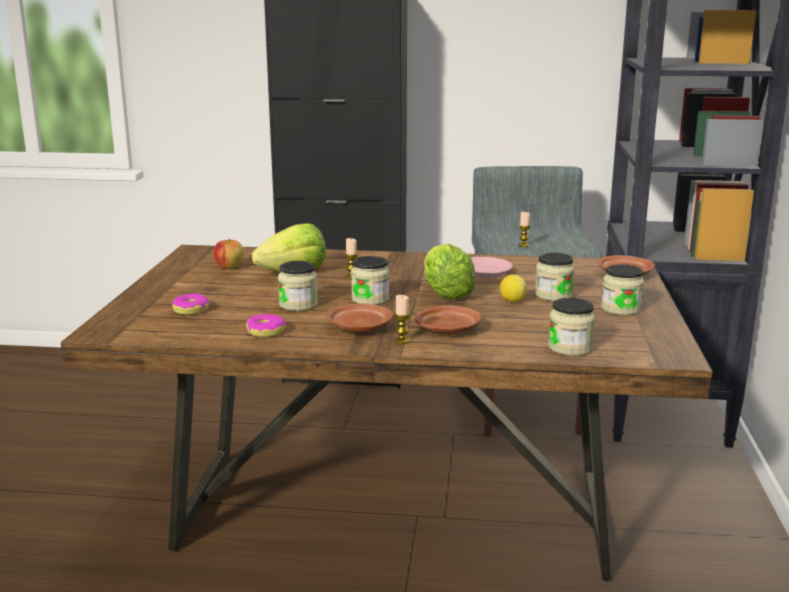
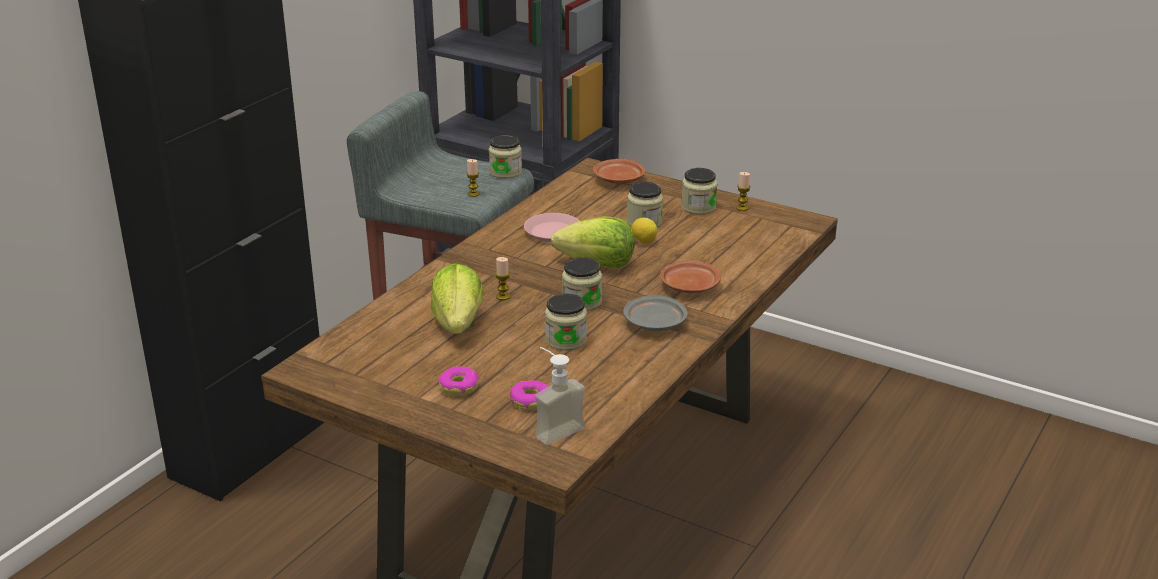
camera: 65 degrees left, 10 degrees up
(152, 323) = (554, 428): none -> soap dispenser
(229, 267) = (399, 357): apple -> none
(266, 332) = (629, 370): donut -> donut (459, 387)
(358, 328) = (655, 324): brown plate -> grey plate
(402, 341) = (701, 312): candle -> candle (742, 208)
(570, 348) = (765, 250): jar -> jar (505, 172)

